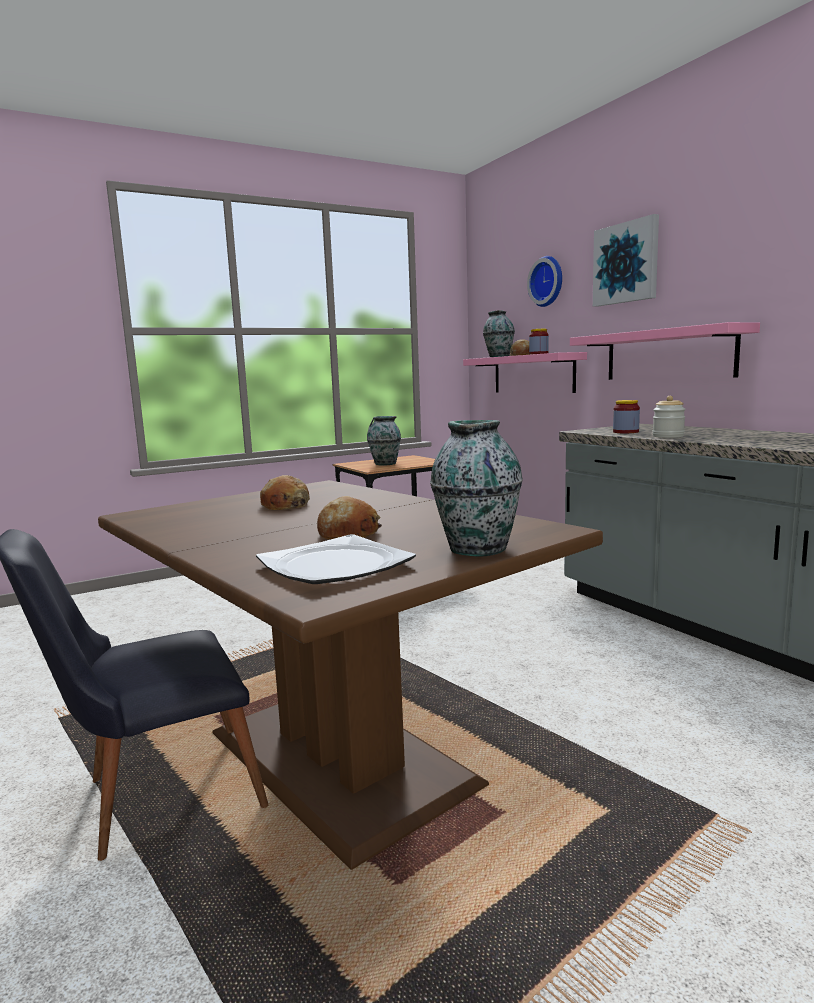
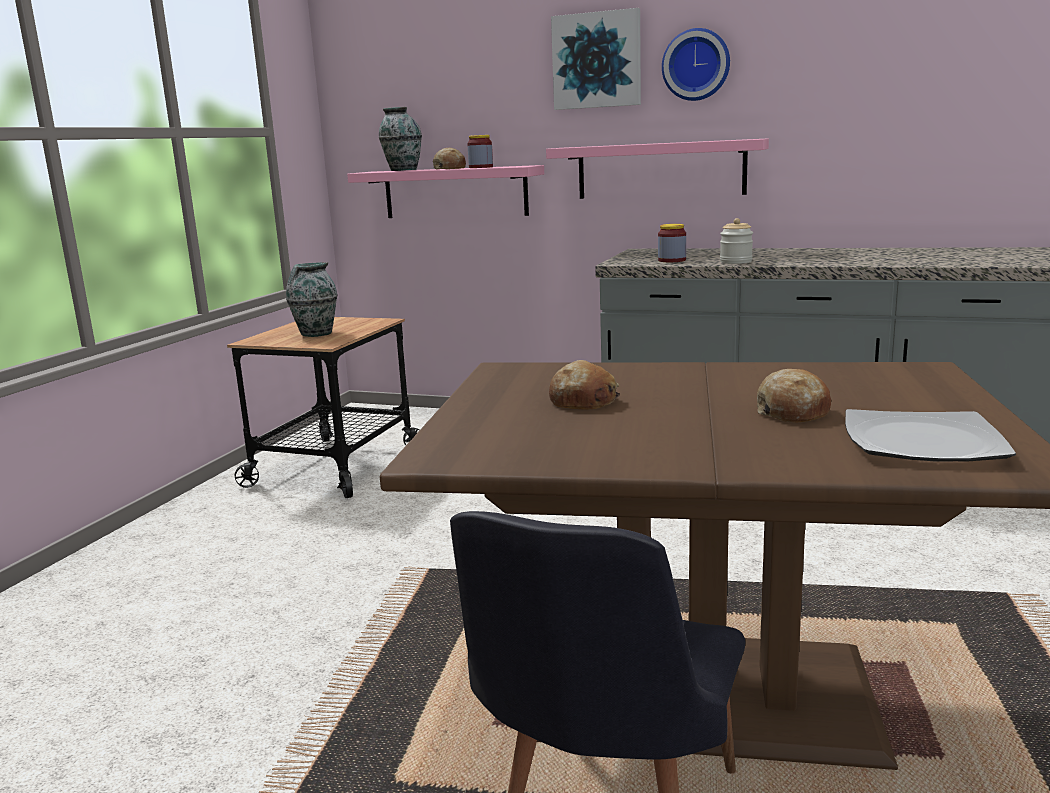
camera: 40 degrees left, 5 degrees up
(478, 548) = (949, 398): vase -> none
(548, 281) = (474, 72): wall clock -> wall clock (696, 65)

